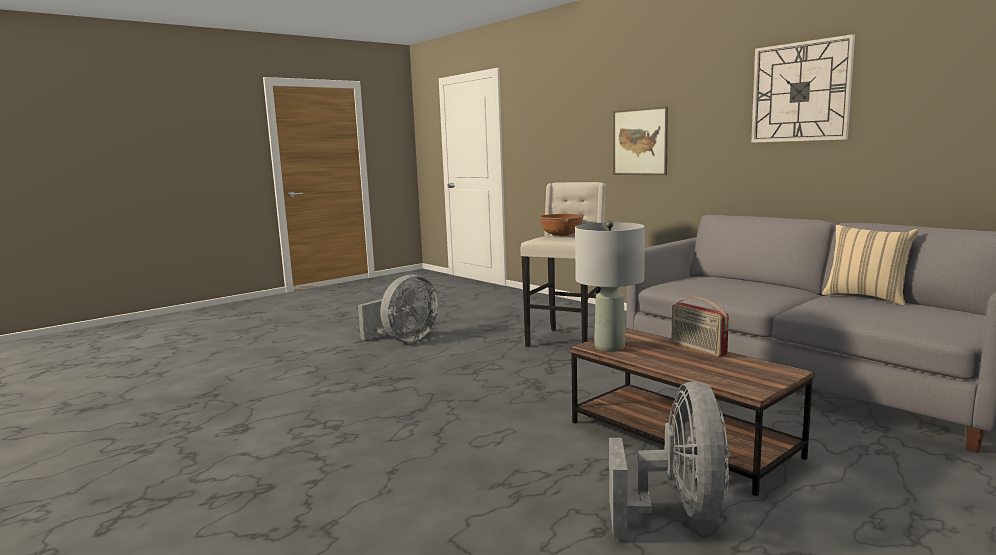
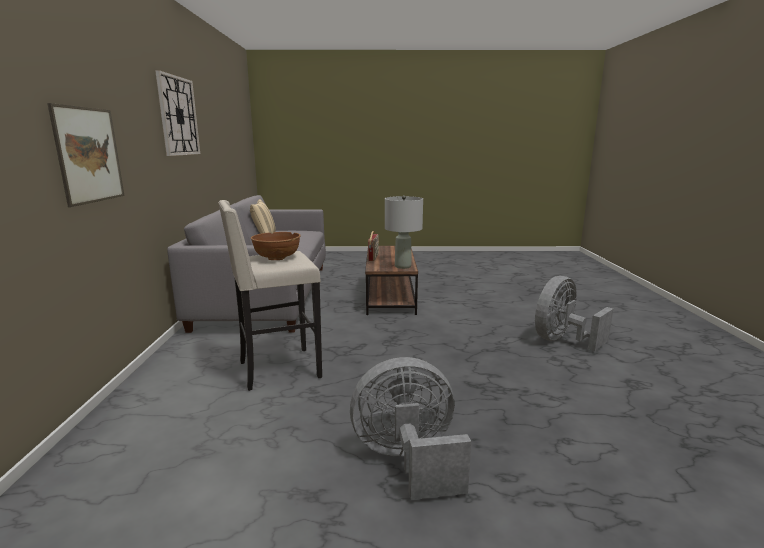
camera: 140 degrees left, 5 degrees up
(678, 512) = (439, 285): grey fan -> grey fan (562, 340)

